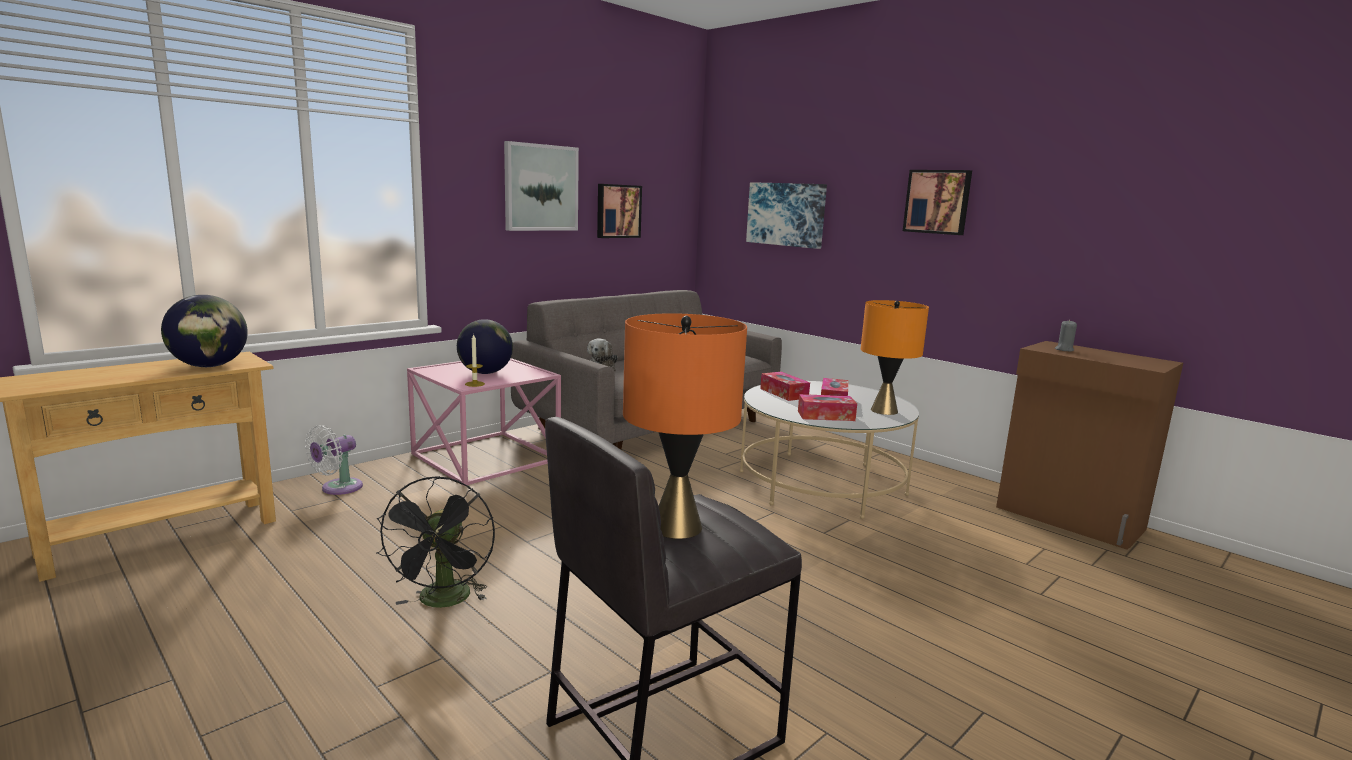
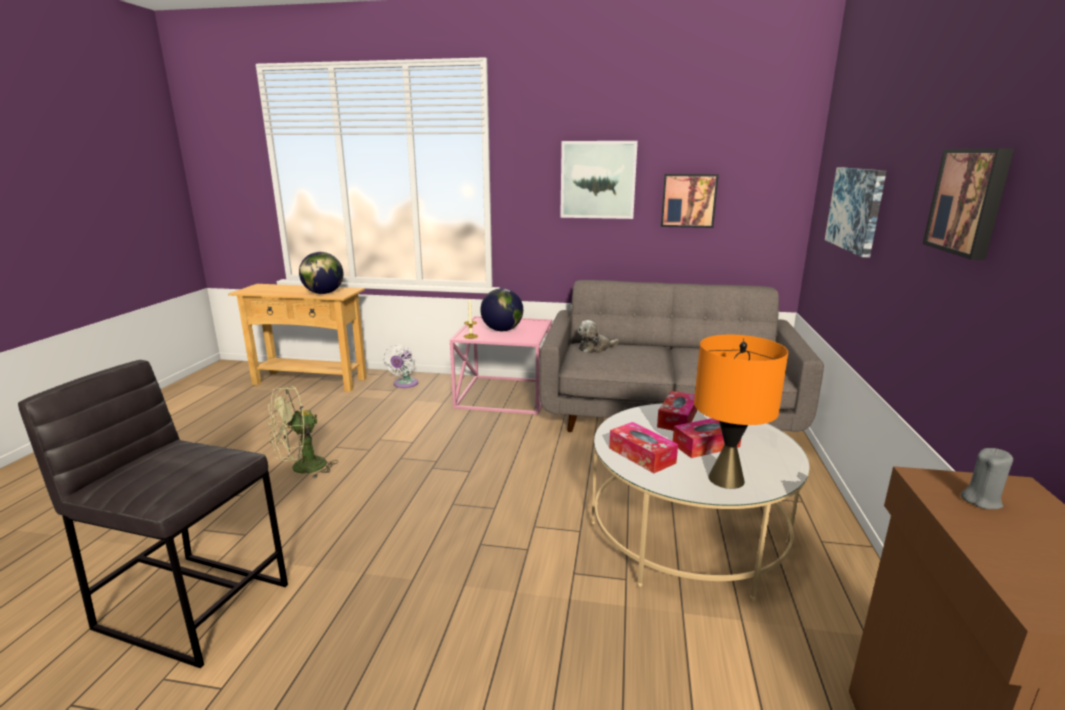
camera: 55 degrees right, 5 degrees up
(338, 488) = (404, 384): white fan -> white fan turned 75 degrees counterclockwise
(444, 602) = (302, 469): black fan -> green fan
(677, 527) = (162, 462): orange table lamp -> none

